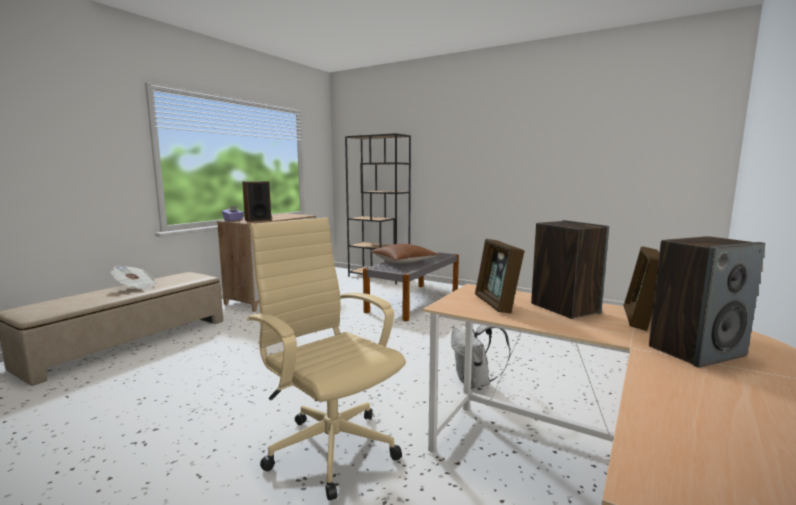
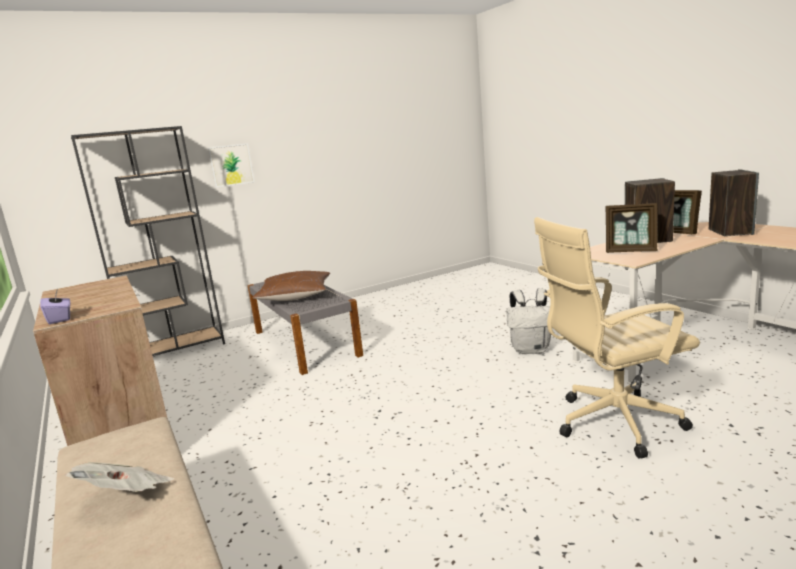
camera: 60 degrees left, 5 degrees up
(258, 220) = (106, 303): speaker -> none
(442, 164) = (231, 165): none -> picture

